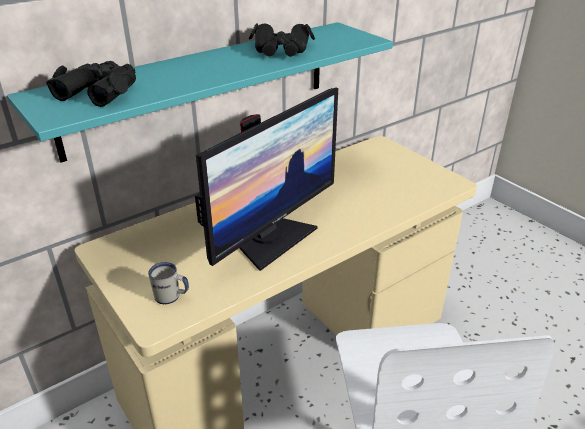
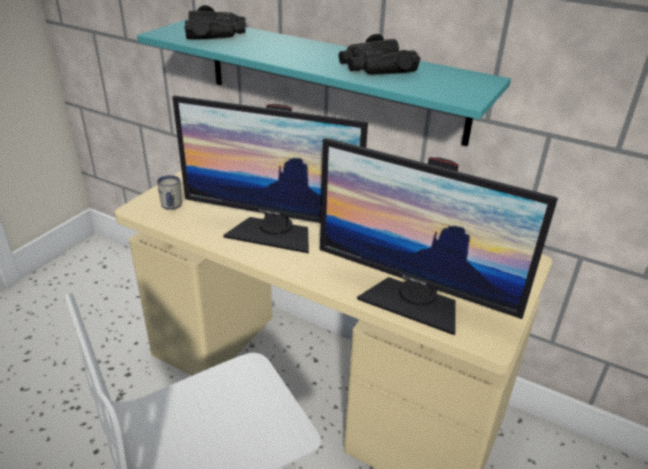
camera: 65 degrees right, 0 degrees up
(403, 198) = (414, 301): none -> monitor

